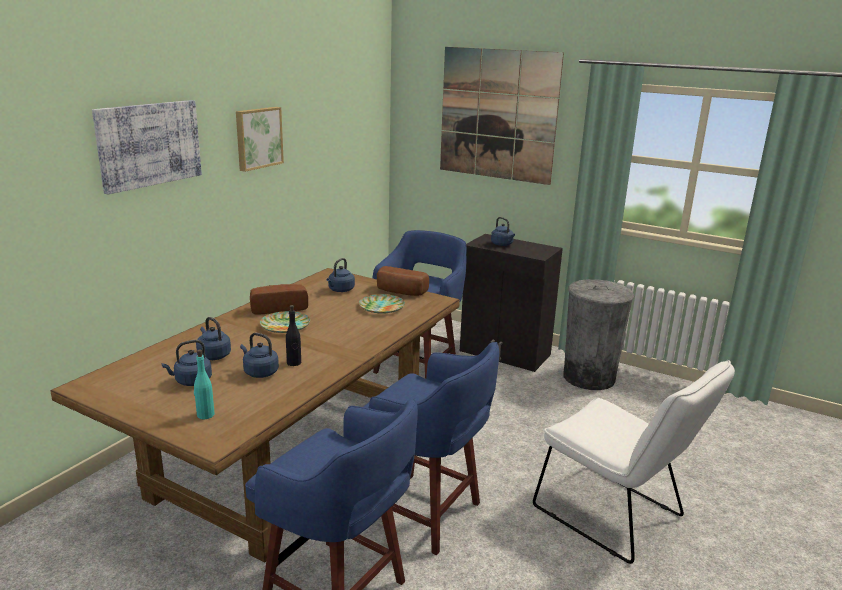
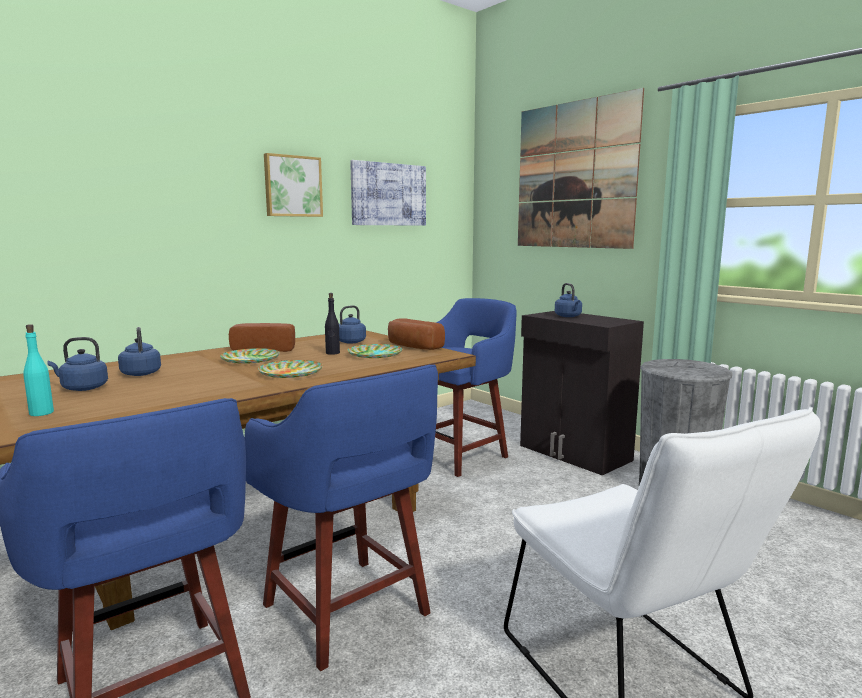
camera: 20 degrees right, 10 degrees down
(149, 144) = (149, 167): picture -> picture (388, 194)
(259, 372) = (161, 388): blue kettle -> none
(294, 363) = (209, 384): black bottle -> black bottle (332, 353)
(342, 340) = (291, 373): none -> plate

